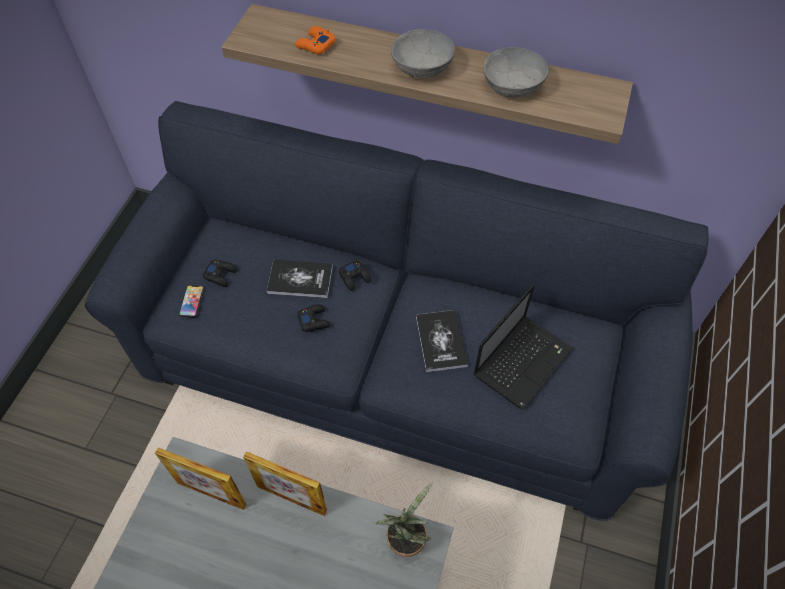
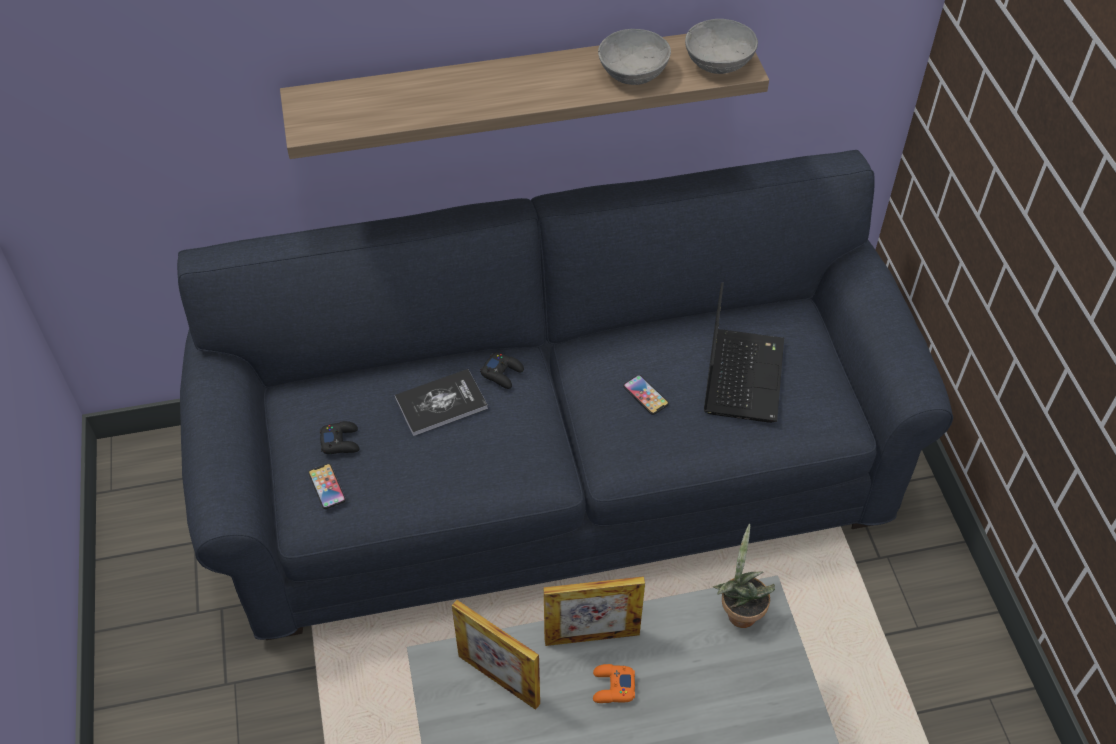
camera: 30 degrees left, 5 degrees down
(211, 493) = (498, 679): picture frame -> picture frame turned 45 degrees clockwise
(314, 320) = (490, 439): black game controller -> none
(315, 45) = (394, 106): orange game controller -> orange game controller (613, 687)
(423, 67) = (529, 87): grey bowl -> grey bowl (720, 62)
(441, 341) = (645, 395): book -> phone

